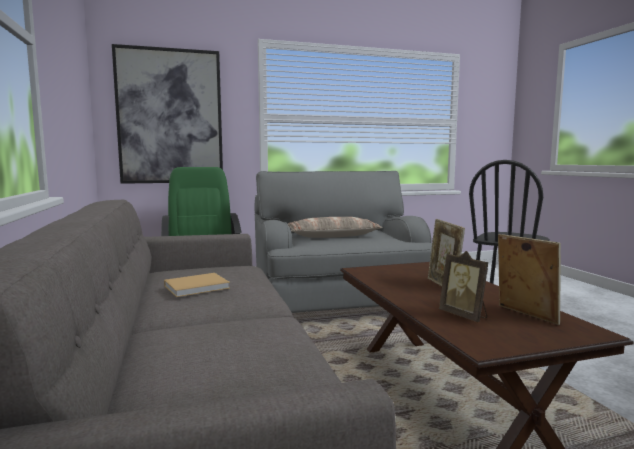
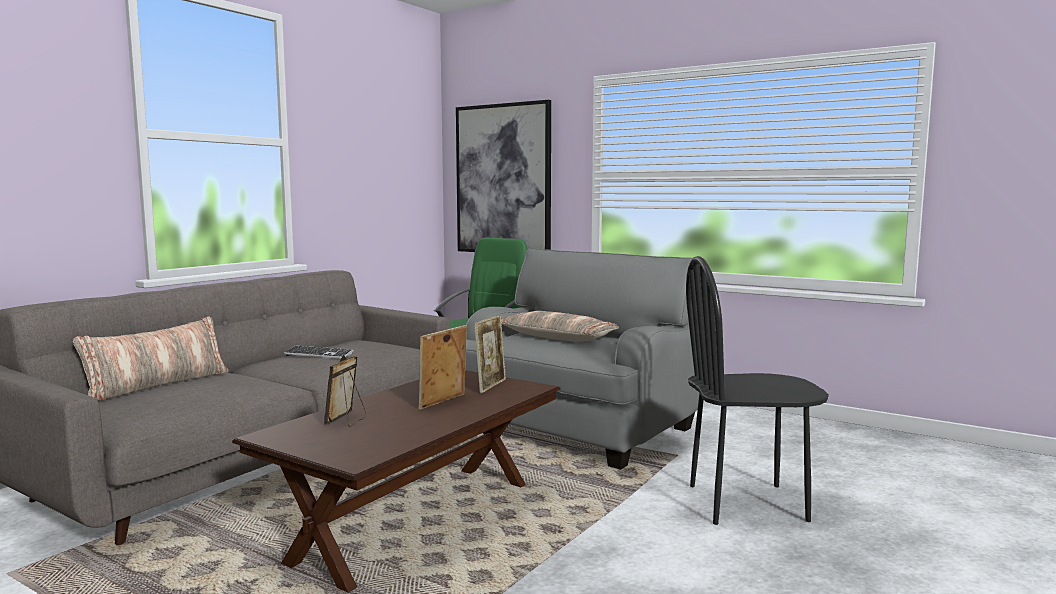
camera: 50 degrees right, 0 degrees up
(148, 369) = (157, 385): none -> pillow
(198, 286) = (318, 354): beige book -> keyboard
(524, 315) = (379, 436): picture frame -> picture frame (491, 386)

